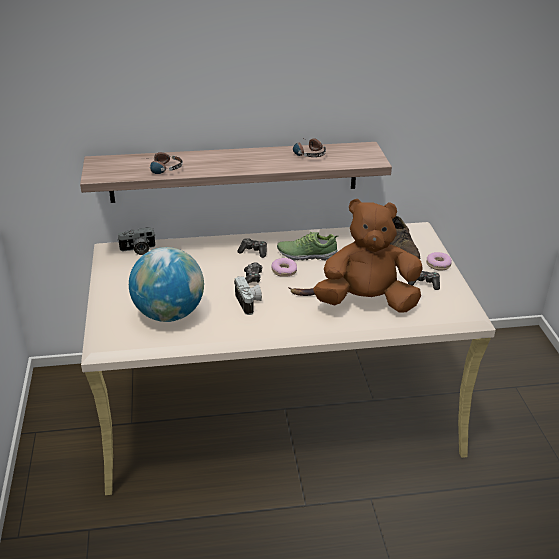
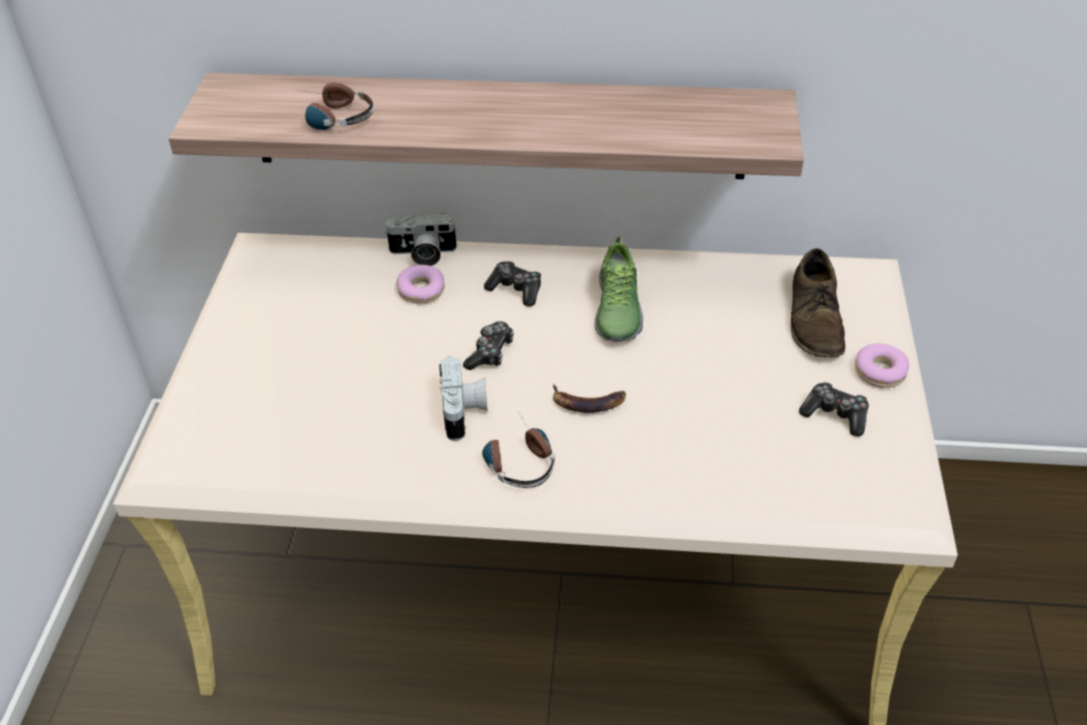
camera: 15 degrees right, 10 degrees up
(138, 250) = (304, 258): camera -> camera (422, 254)
(169, 314) = (306, 415): globe -> none
(284, 271) = (558, 344): donut -> donut (421, 291)
(307, 153) = (636, 106): headphones -> headphones (517, 459)
(307, 254) = (617, 311): shoe -> shoe turned 105 degrees counterclockwise
(367, 302) = (699, 445): brown plush toy -> none

